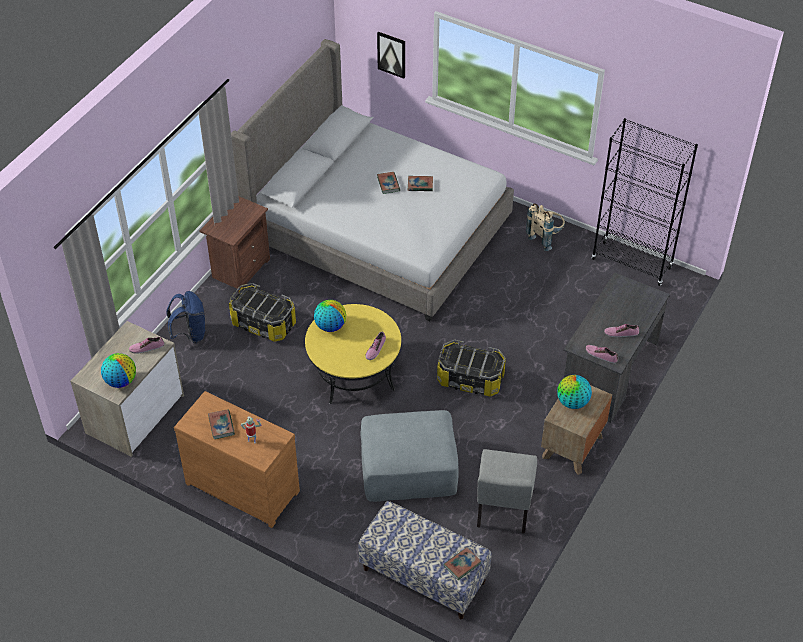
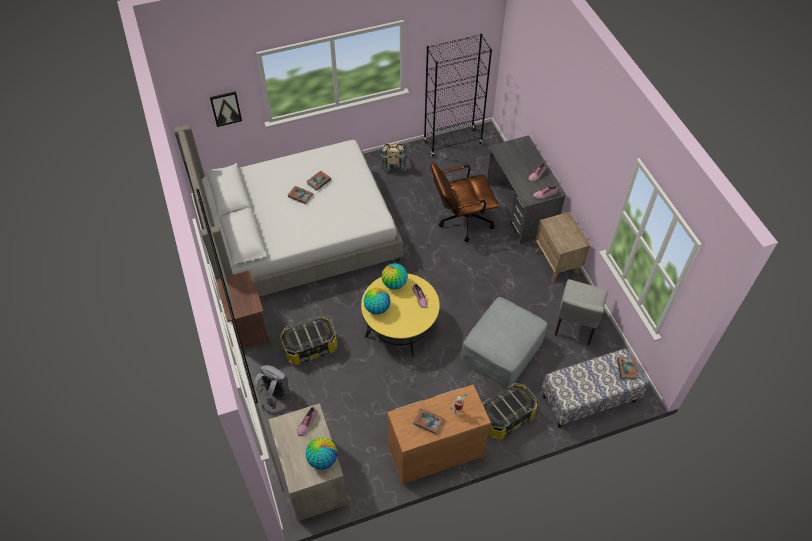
camera: 50 degrees left, 5 degrees up
(190, 334) = (274, 395): blue backpack -> grey backpack
(470, 379) = (463, 273): storage box -> storage box (506, 418)
(503, 512) = (575, 327): grey chair -> grey chair turned 60 degrees clockwise
(534, 336) = (461, 221): none -> brown office chair
(572, 402) = (559, 232): globe -> globe (394, 284)

